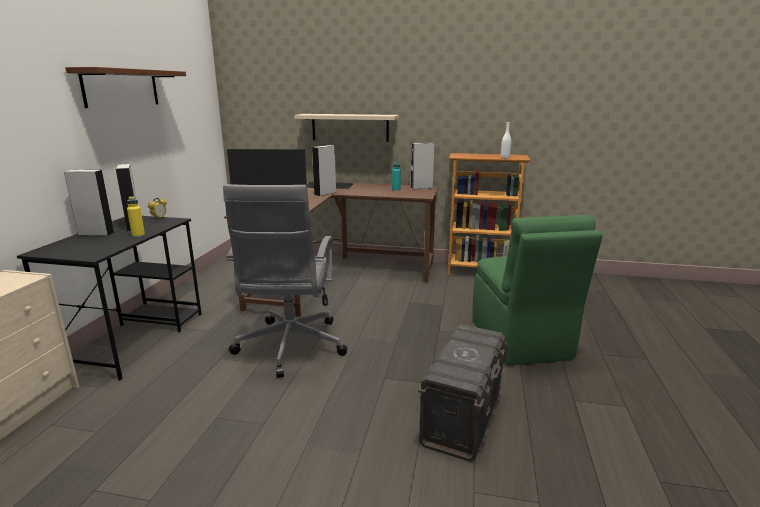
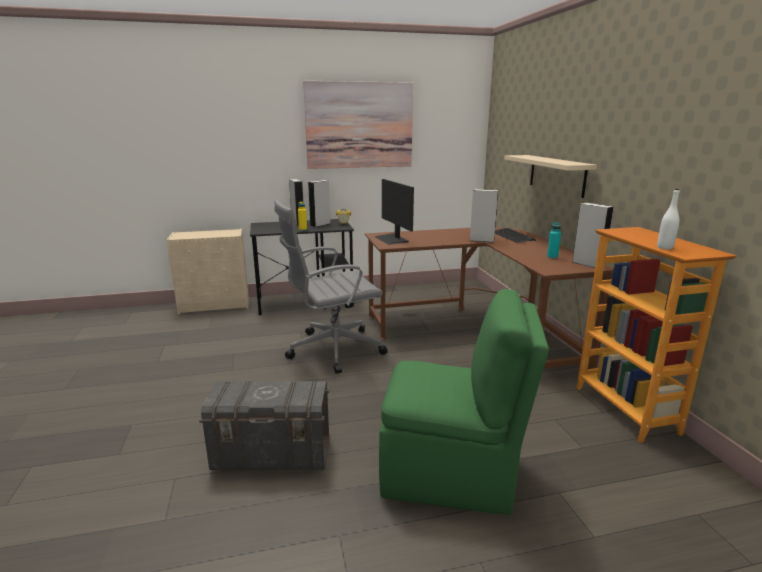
camera: 65 degrees right, 0 degrees up
(121, 88) = (359, 125): brown shelf -> picture
(520, 341) = (451, 474): green chair -> green chair turned 135 degrees counterclockwise

